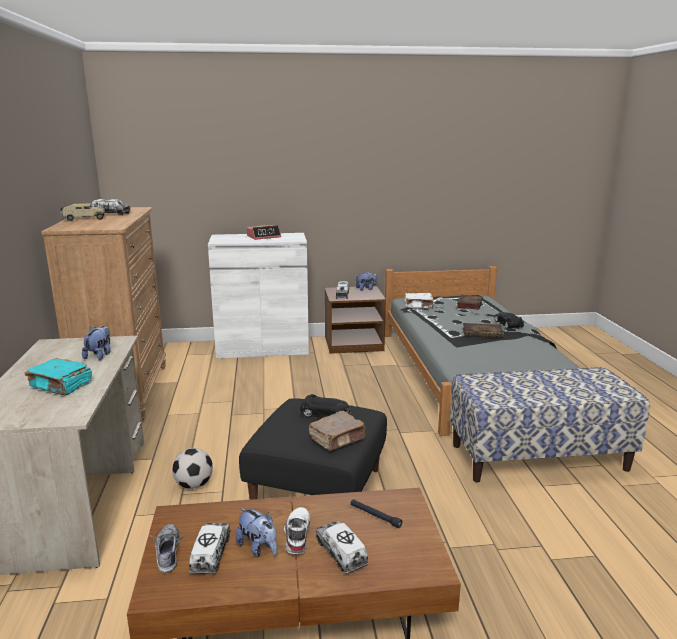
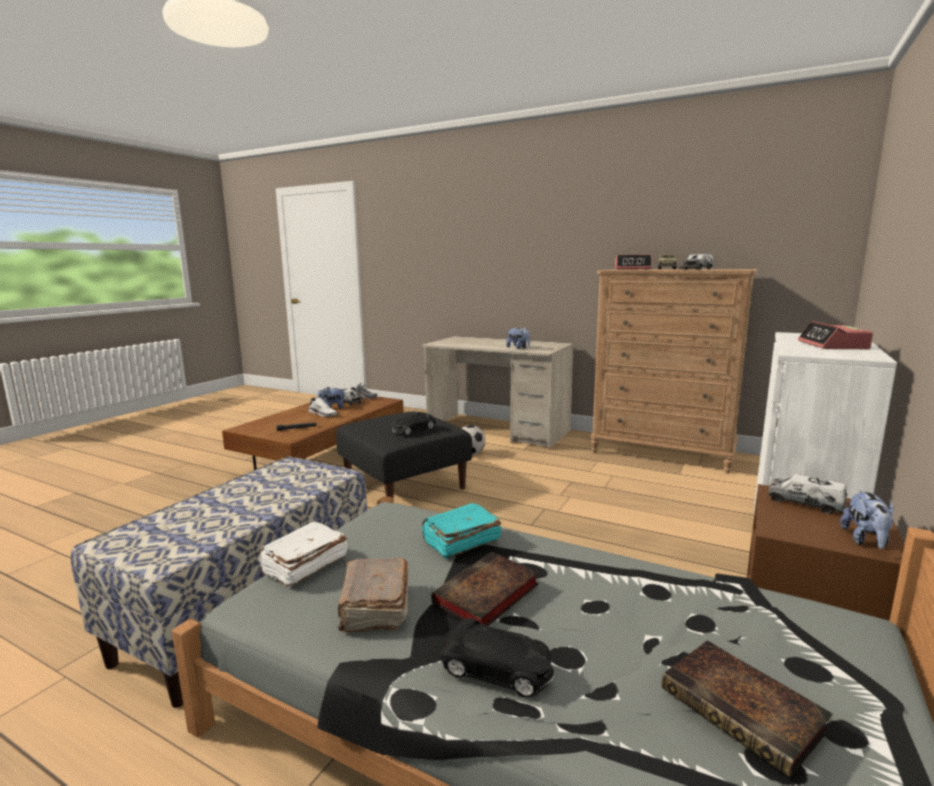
camera: 125 degrees right, 5 degrees down
(61, 386) = (479, 343): turquoise book -> turquoise book (460, 542)
(79, 225) = (632, 269): none -> alarm clock
(338, 439) = (372, 425): brown book -> brown book (374, 608)
(341, 553) = (293, 418): toy truck -> none
(419, 306) = (753, 604): white book -> white book (303, 566)

